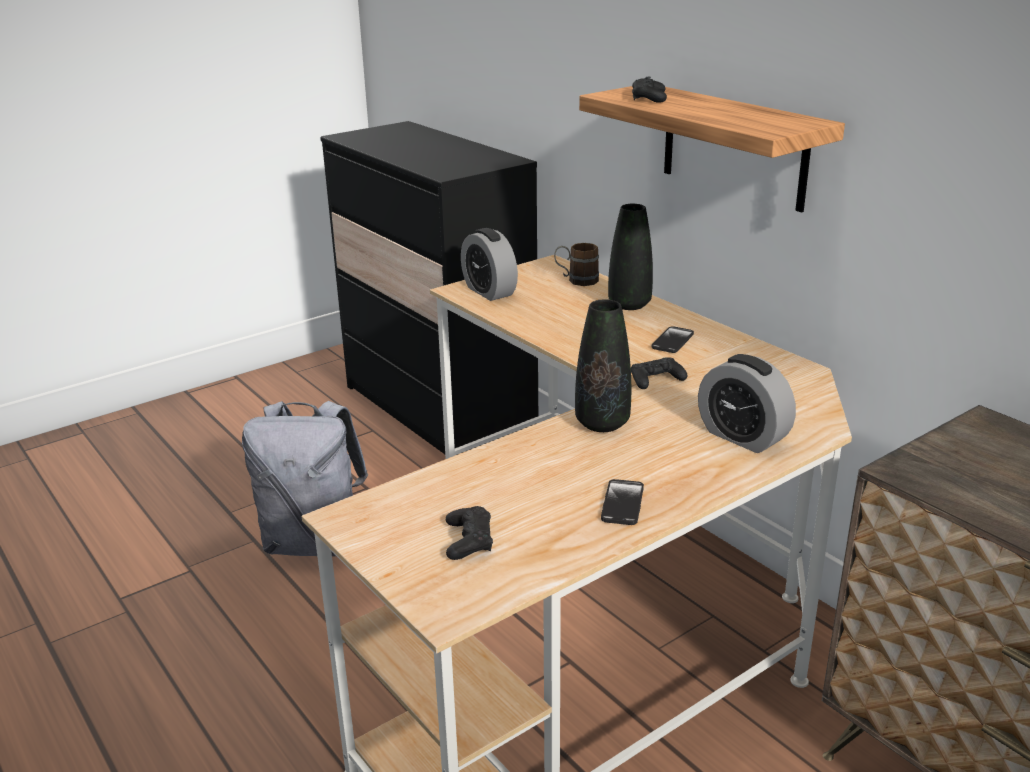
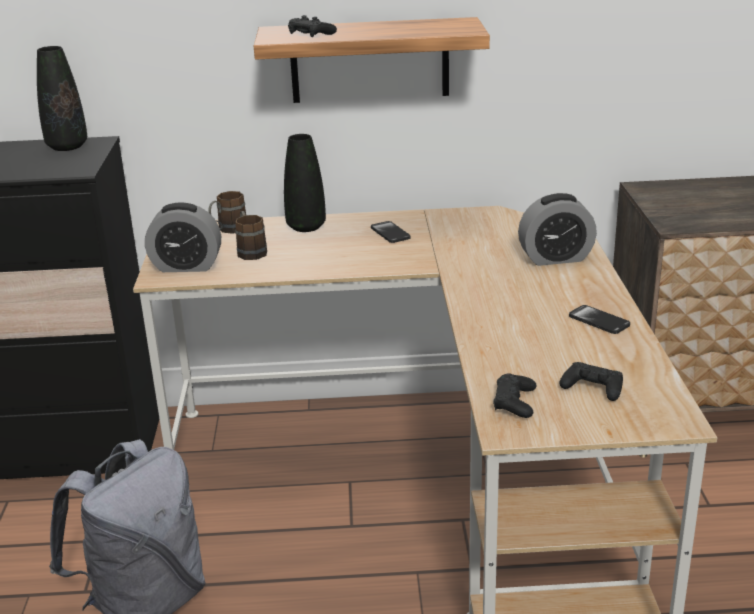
camera: 55 degrees left, 0 degrees up
(549, 302) = (250, 251): none -> brown mug
(602, 423) = (481, 294): black vase -> black vase (67, 146)
(656, 379) = (441, 257): black game controller -> black game controller (514, 402)

